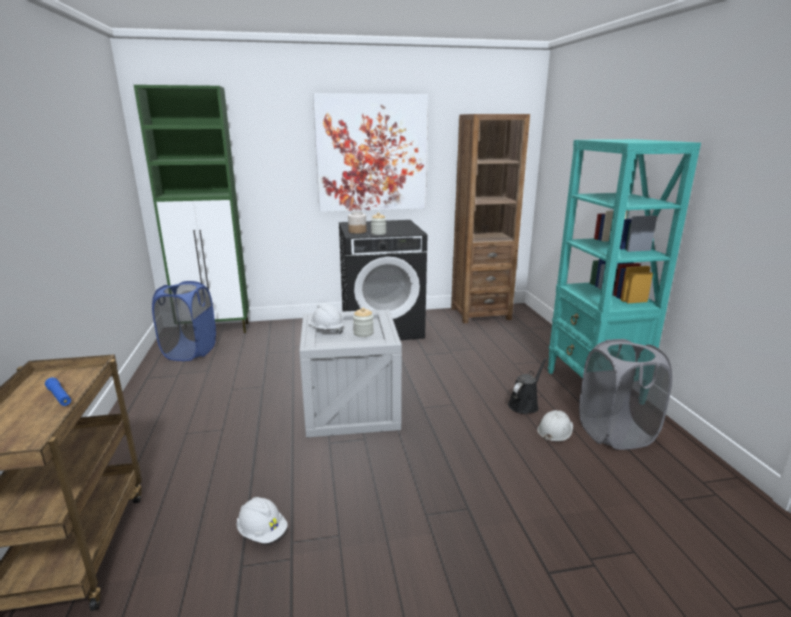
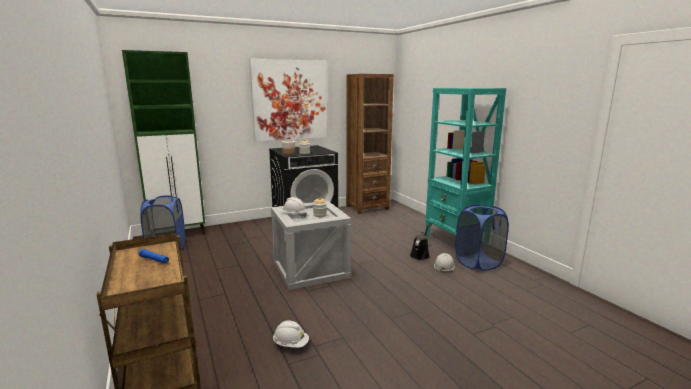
camera: 15 degrees left, 5 degrees down
(615, 433) = (478, 263): grey laundry basket -> blue laundry basket

